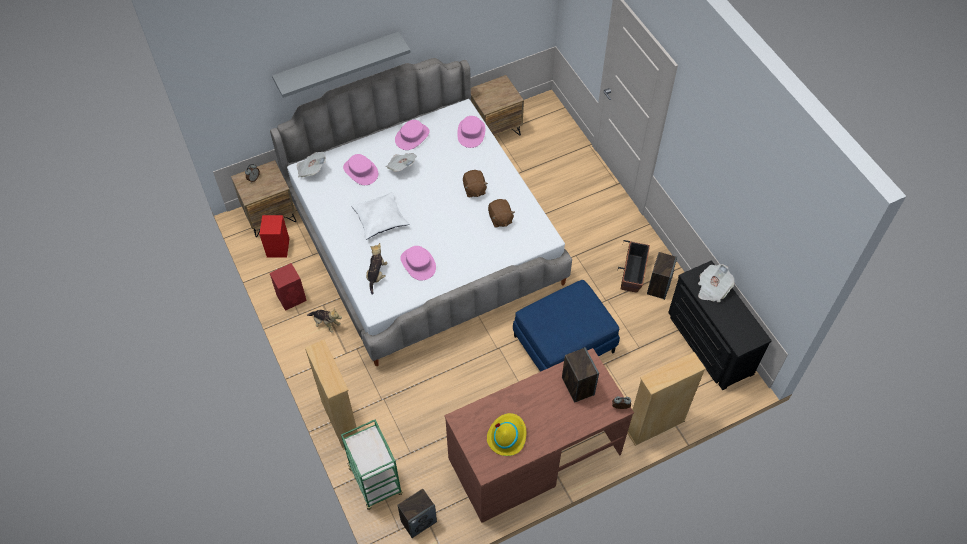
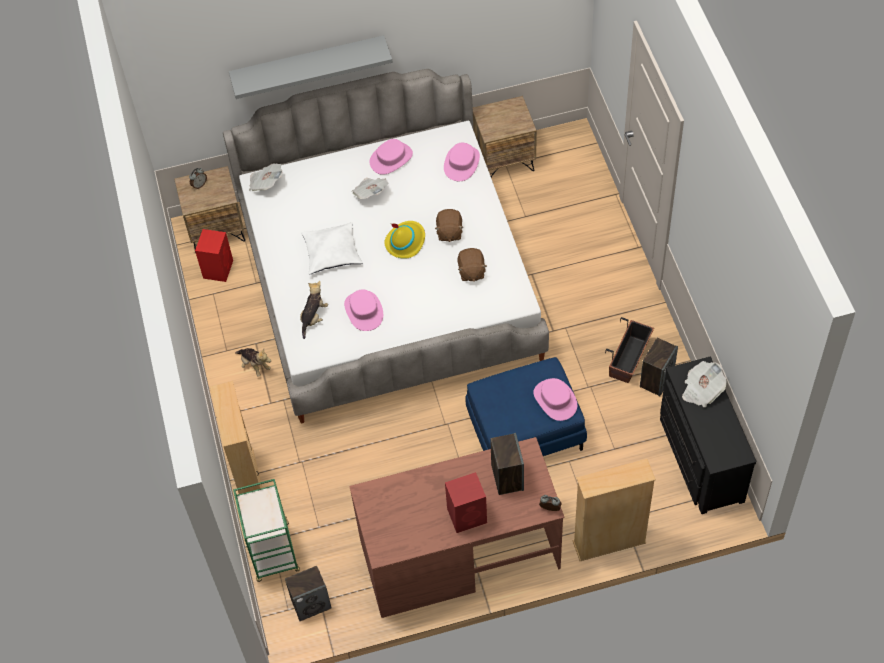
camera: 15 degrees right, 0 degrees up
(292, 297) = (222, 329): red speaker -> red speaker (468, 515)
(361, 171) = (322, 192): pink hat -> pink hat (555, 400)
(507, 436) = (413, 520): yellow hat -> yellow hat (405, 242)

